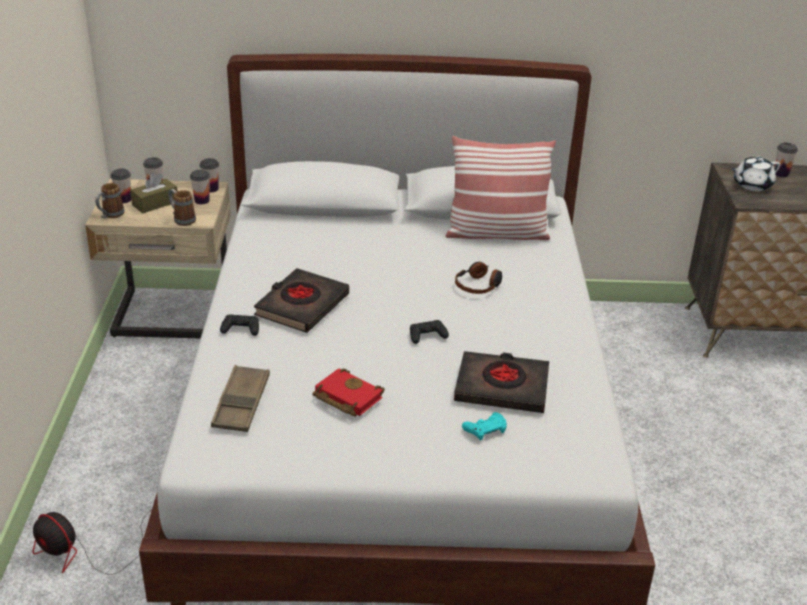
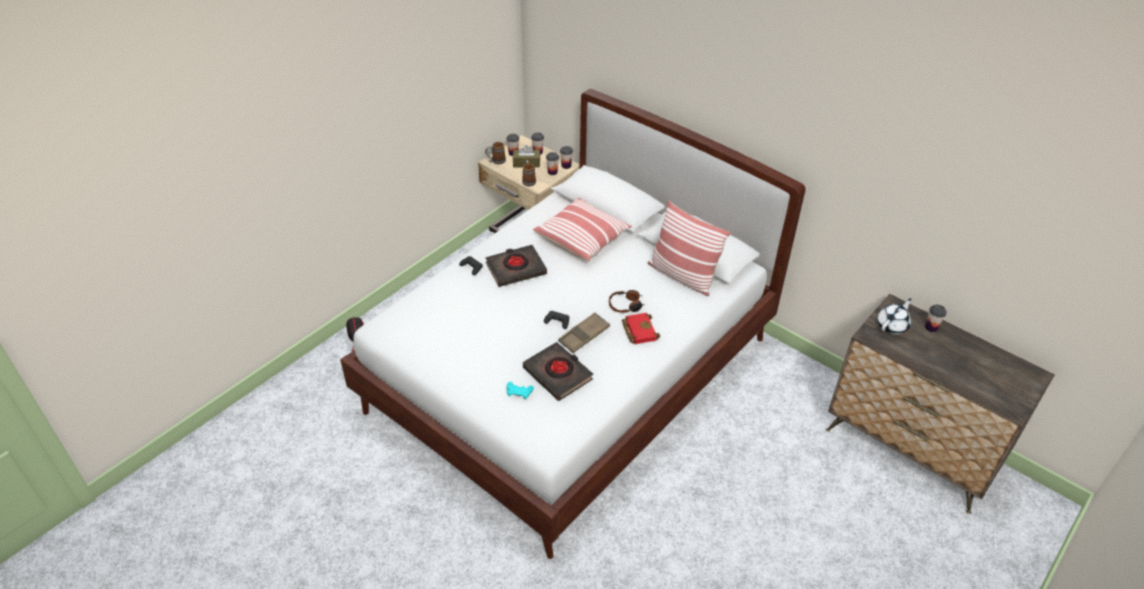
camera: 40 degrees right, 10 degrees up
(241, 403) = (424, 311): brown tray -> brown tray (584, 335)
(339, 244) = (582, 238): none -> pillow
(345, 397) = (473, 334): red book -> red book (638, 330)
(751, 185) = (892, 325): white teapot -> white teapot turned 120 degrees clockwise

